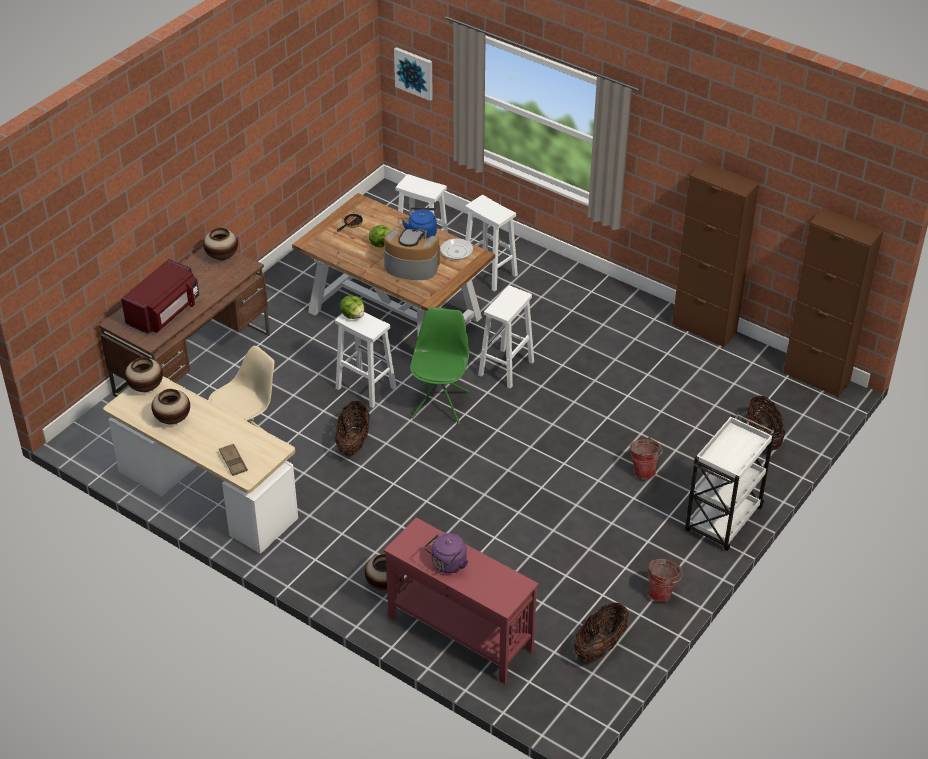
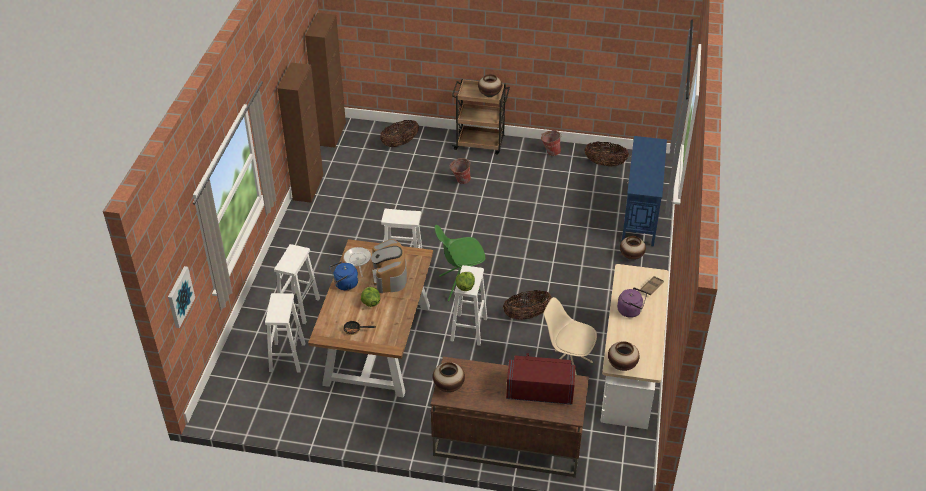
camera: 115 degrees left, 0 degrees up
(172, 419) = (640, 335): vase -> vase (489, 94)
(447, 565) = (651, 170): purple kettle -> purple kettle (631, 310)
(460, 633) = (640, 215): red console table -> blue console table
(722, 521) = (480, 143): white cart -> brown cart

